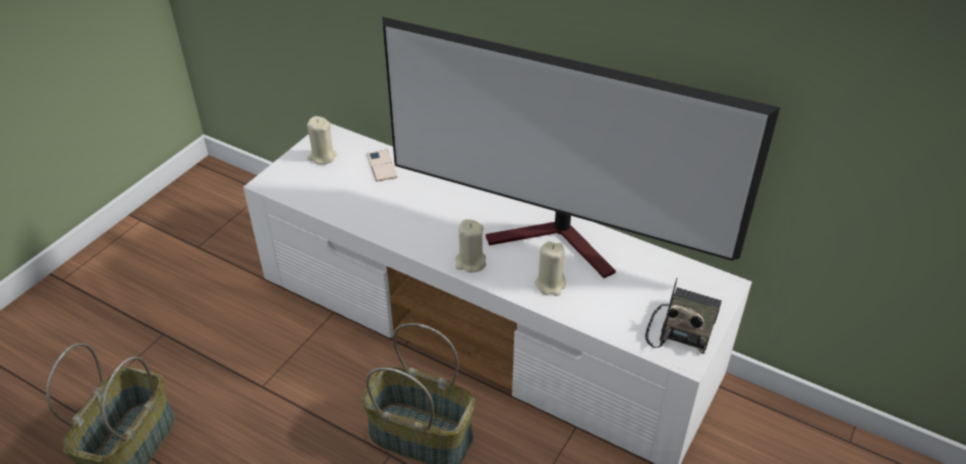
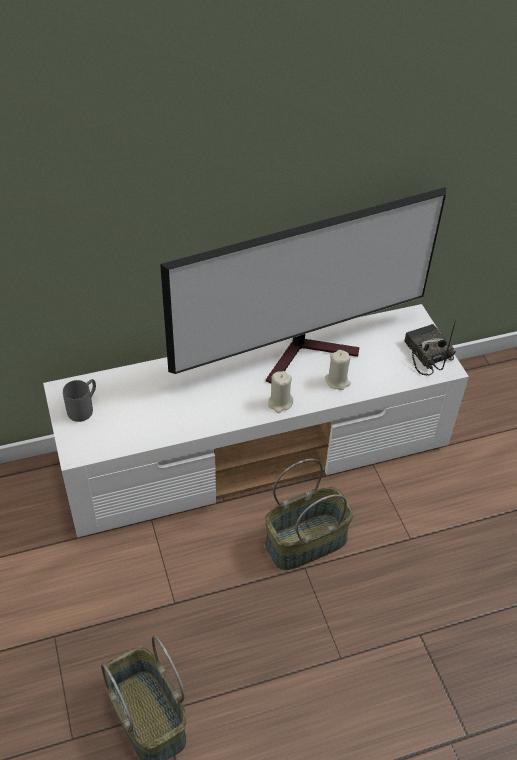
camera: 50 degrees left, 5 degrees up
(322, 156) = (84, 408): beige candle -> grey mug
(382, 166) = (135, 384): phone -> none

